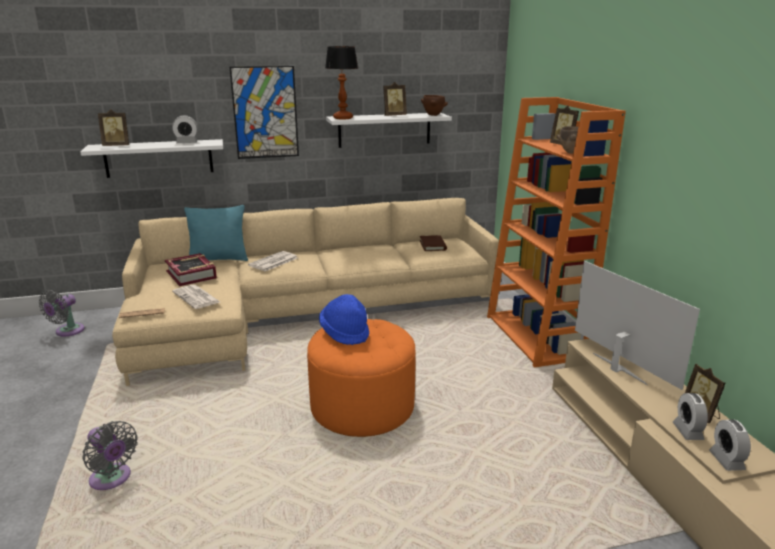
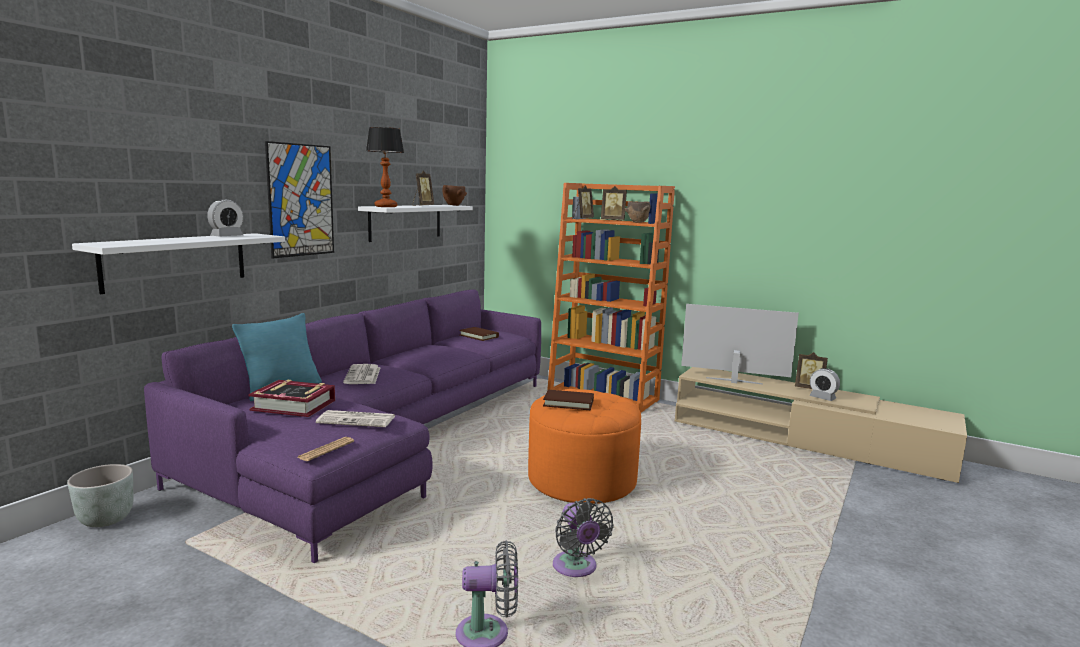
camera: 45 degrees left, 10 degrees down
(67, 331) = (72, 556): grey fan -> grey fan (576, 568)
(106, 316) = (106, 519): none -> grey planter
(117, 146) = (135, 242): picture frame -> picture frame (582, 219)
(302, 315) = (384, 438): beige sofa -> purple sofa
(345, 333) = (568, 403): blue hat -> brown book
(726, 460) = (859, 403): alarm clock -> none

